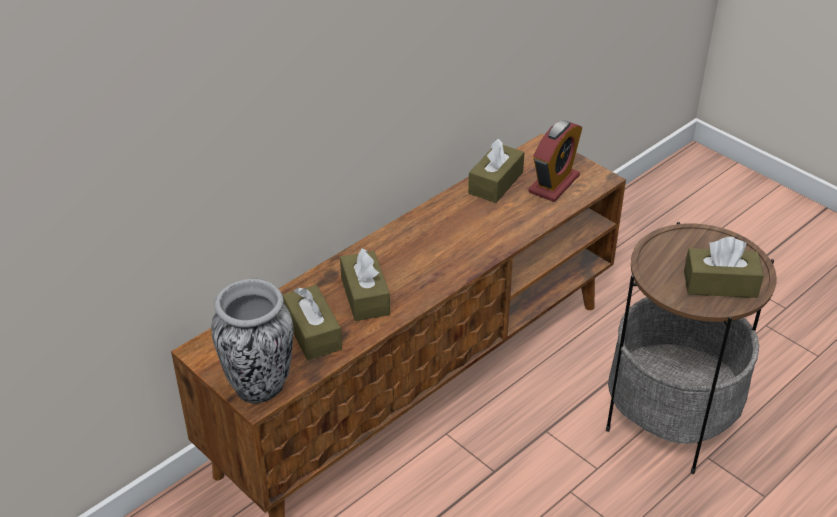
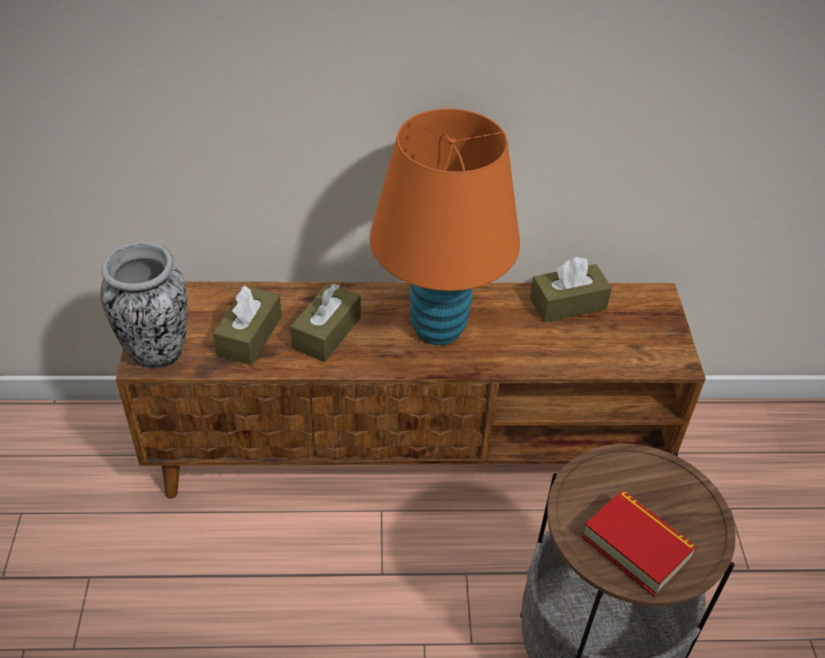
camera: 40 degrees right, 5 degrees up
(436, 247) = (438, 328): none -> orange table lamp
(554, 184) = (623, 338): alarm clock -> none
(720, 284) = (636, 547): brown tissue box -> book

